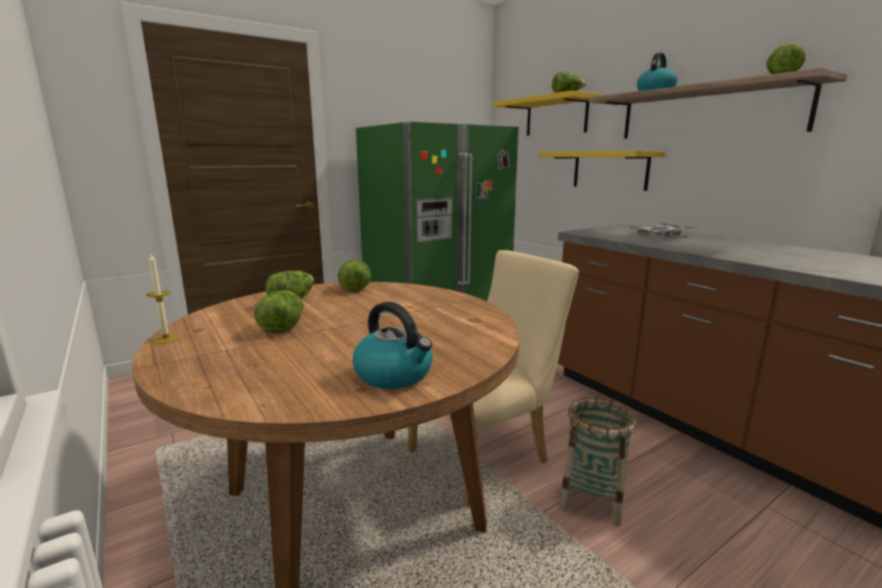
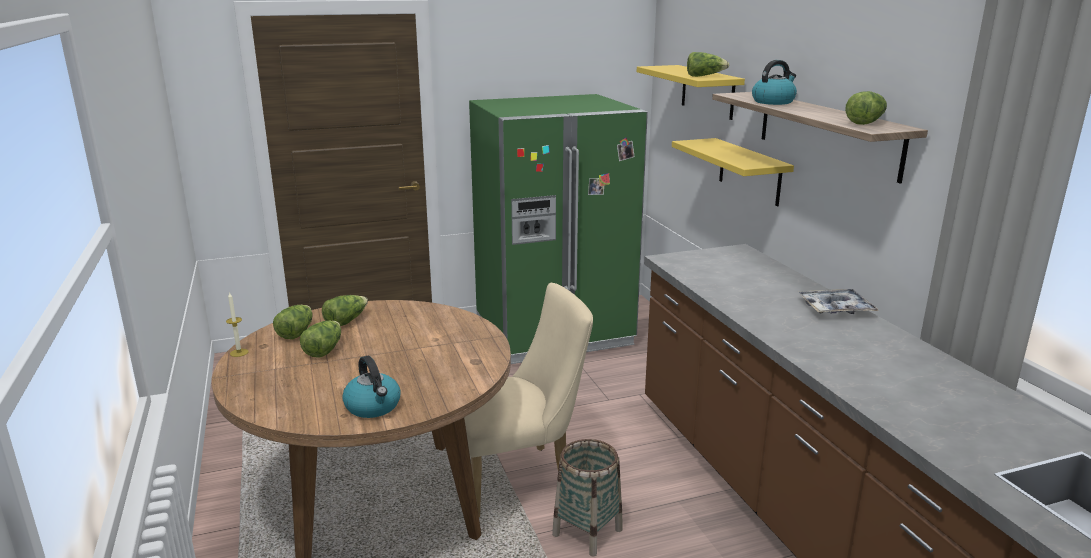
camera: 15 degrees right, 5 degrees up
(355, 287) = (407, 308): lettuce -> lettuce (296, 332)
(660, 235) = (749, 272): tray -> tray (835, 308)

